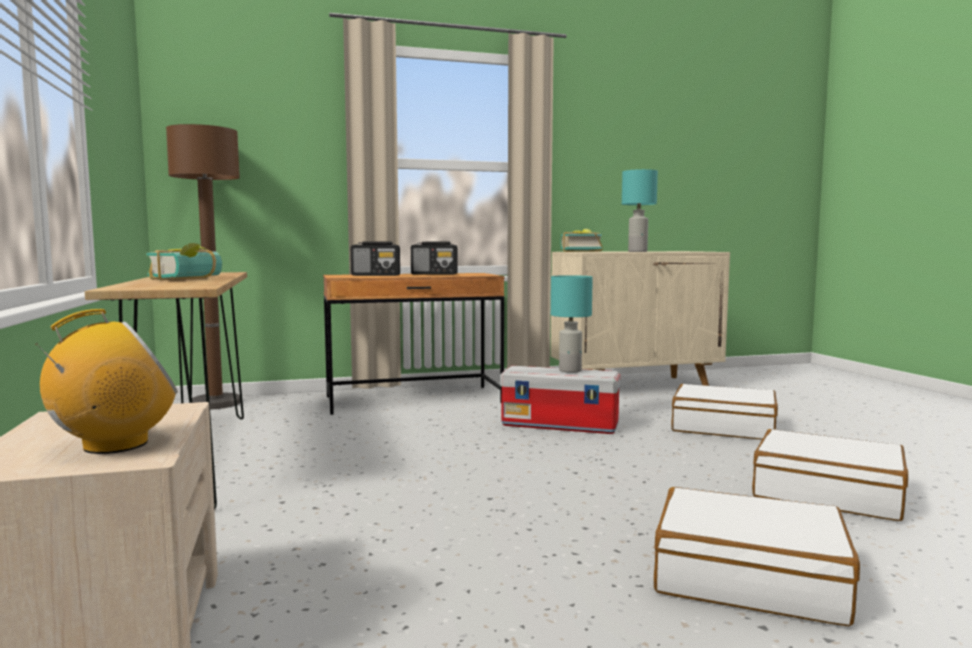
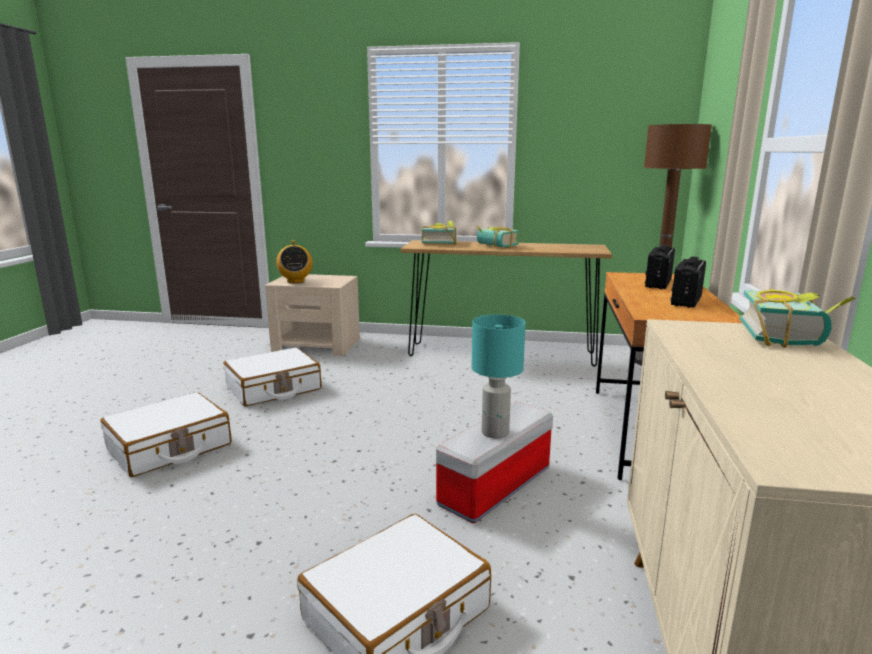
camera: 115 degrees right, 10 degrees up
(143, 285) = (439, 243): none -> book
(637, 251) = (705, 361): turquoise table lamp -> none
(827, 493) = (173, 549): white suitcase -> white suitcase (273, 388)

